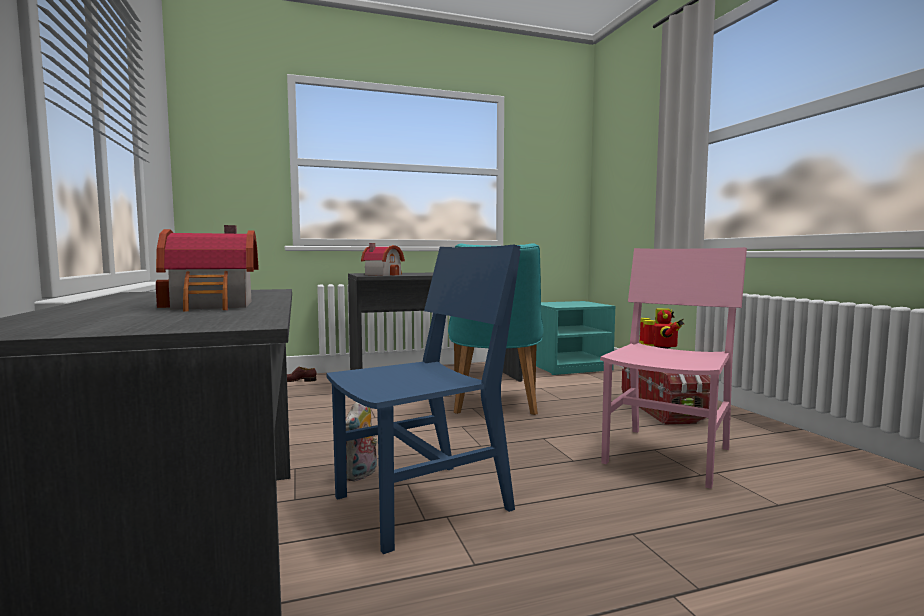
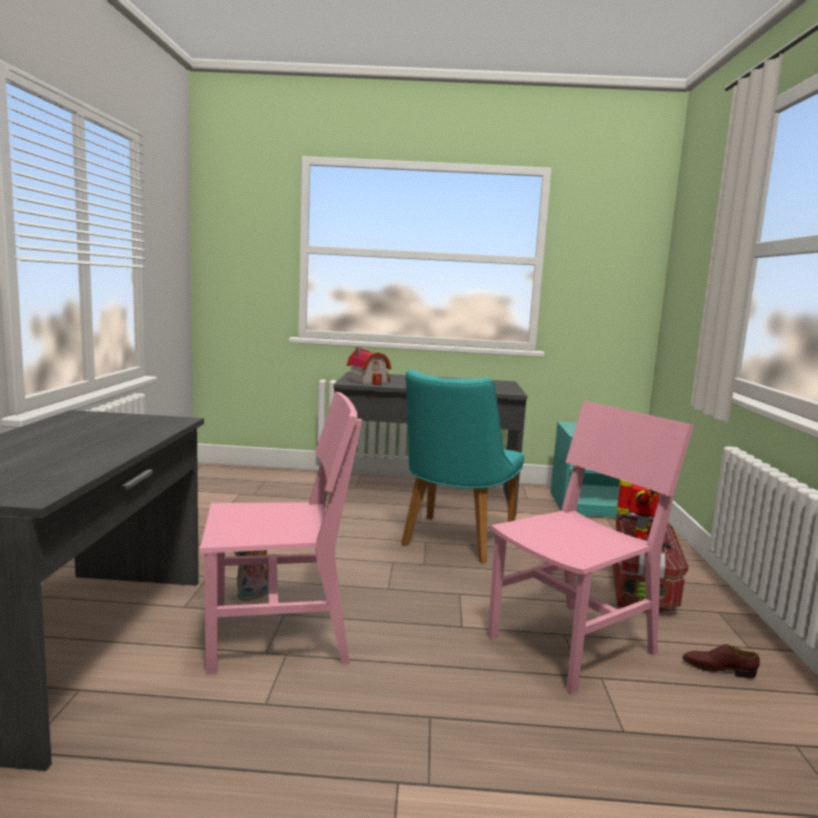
camera: 20 degrees right, 5 degrees up
(215, 306) = (74, 455): toy house -> none
(298, 381) = (290, 477): brown shoe -> brown shoe (718, 669)
(423, 503) = (278, 636): blue chair -> pink chair

